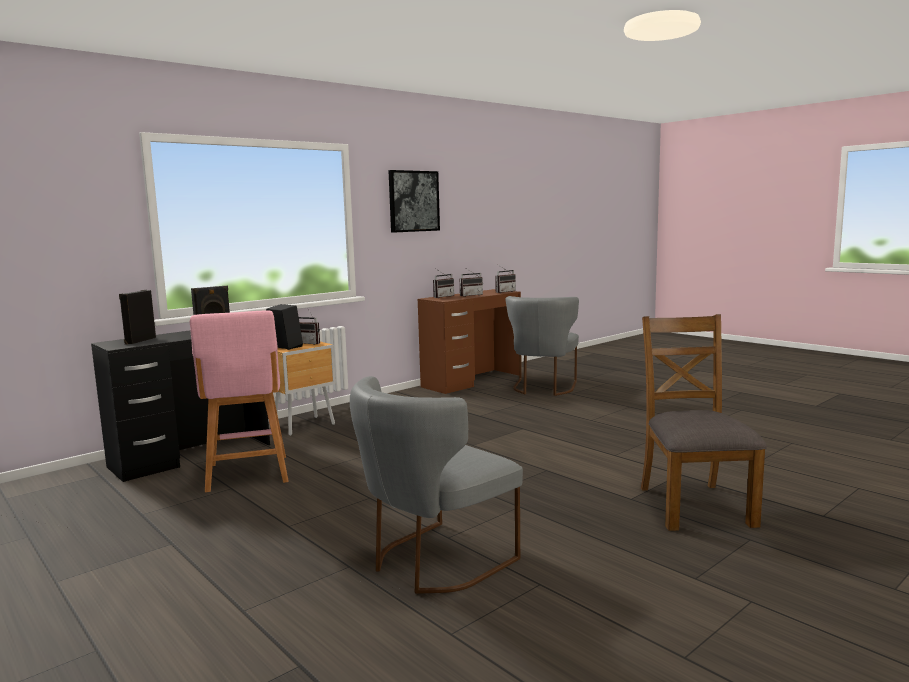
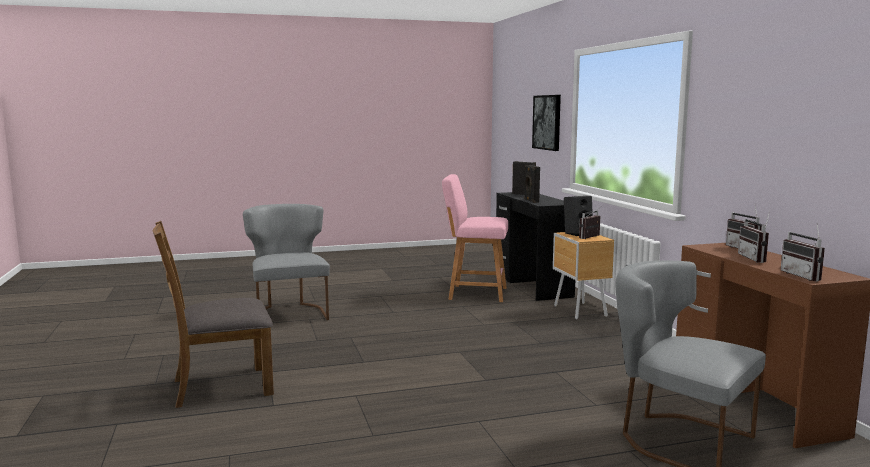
camera: 115 degrees right, 0 degrees up
(413, 201) = (756, 99): picture -> picture (547, 122)
(693, 505) = (221, 386): brown chair -> brown chair turned 135 degrees clockwise

